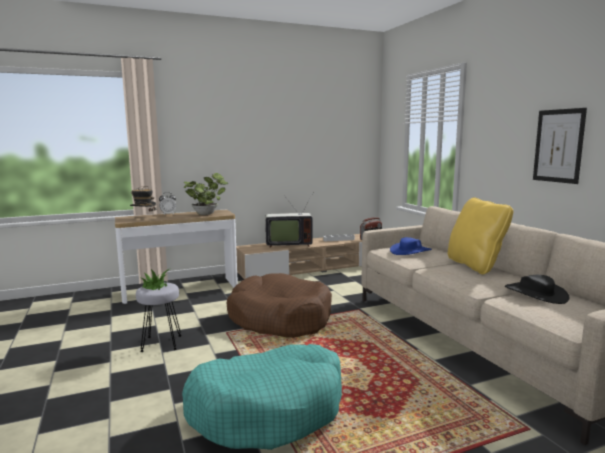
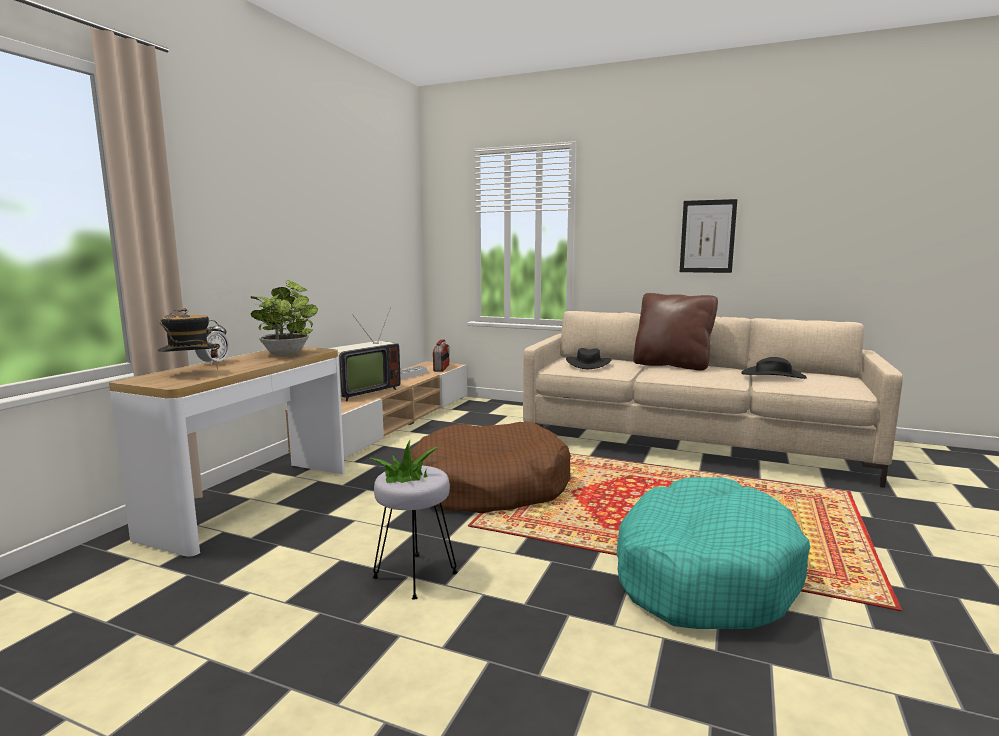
camera: 45 degrees left, 0 degrees up
(410, 251) = (588, 364): blue hat -> black hat
(475, 265) = (672, 365): yellow pillow -> brown pillow

